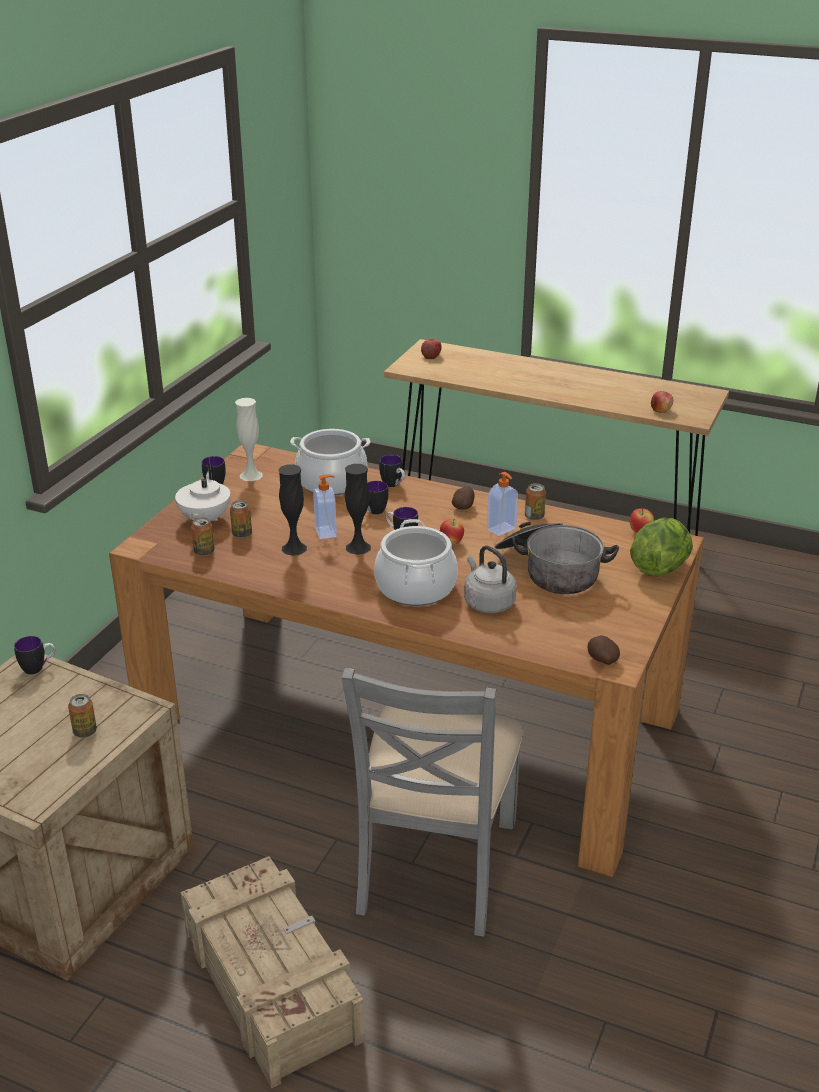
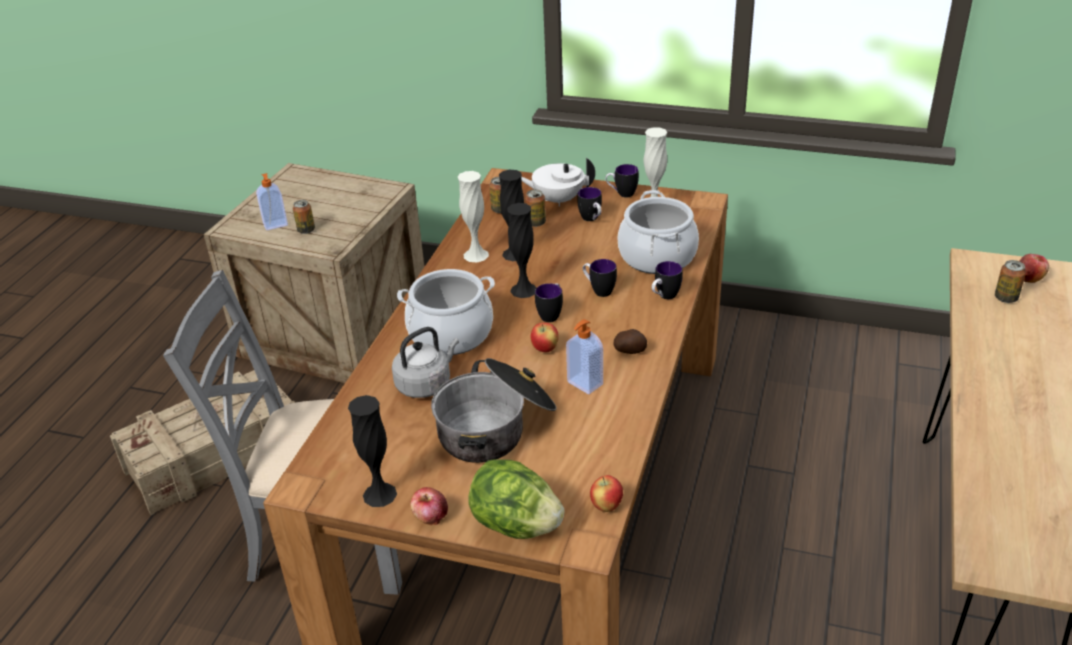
camera: 85 degrees right, 5 degrees up
(38, 668) = (385, 195): mug -> mug (592, 219)
(286, 569) = (476, 255): none -> white vase
(326, 532) = (550, 267): soap dispenser -> soap dispenser (275, 225)
(534, 516) = (622, 408): can -> can (1006, 298)
(601, 660) = (314, 474): potato -> none
(627, 627) = (379, 494): none -> black vase
(661, 410) = (994, 519): apple -> apple (430, 517)

